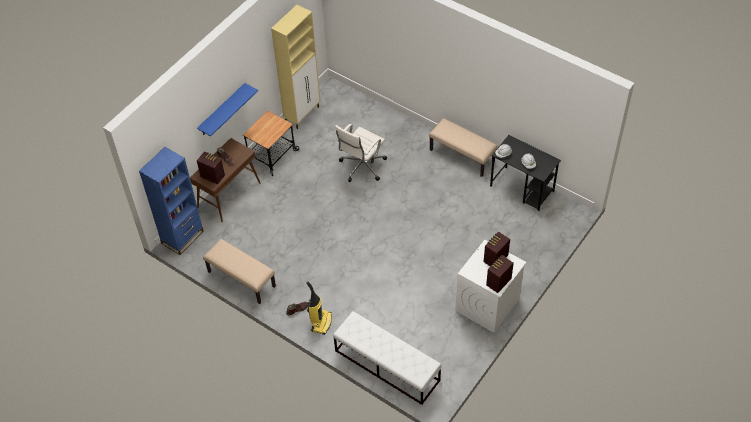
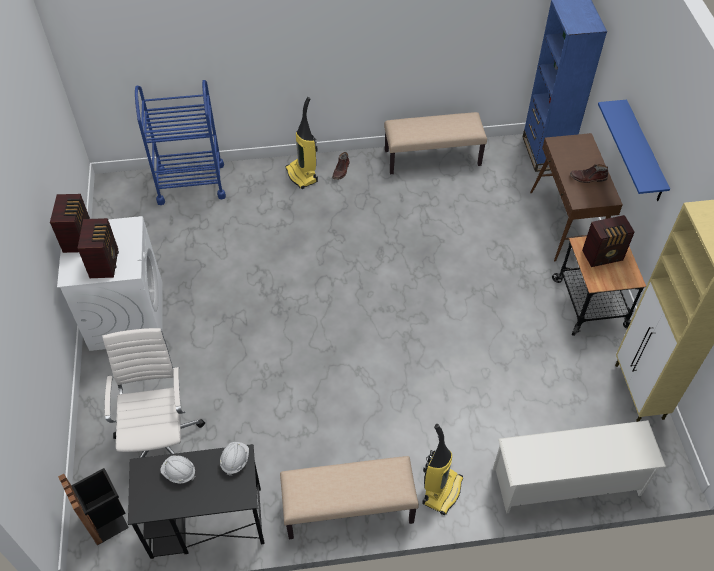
camera: 135 degrees right, 0 degrees up
(212, 176) = (571, 151): radio -> radio (603, 256)
(361, 167) = (466, 376): white office chair -> white office chair (160, 439)
(371, 109) = (567, 482): none -> white shoe rack
(386, 365) = (191, 183): white bench -> blue cart
(420, 138) = (441, 490): none -> vacuum cleaner
(561, 217) = (107, 519): none -> black trash can

